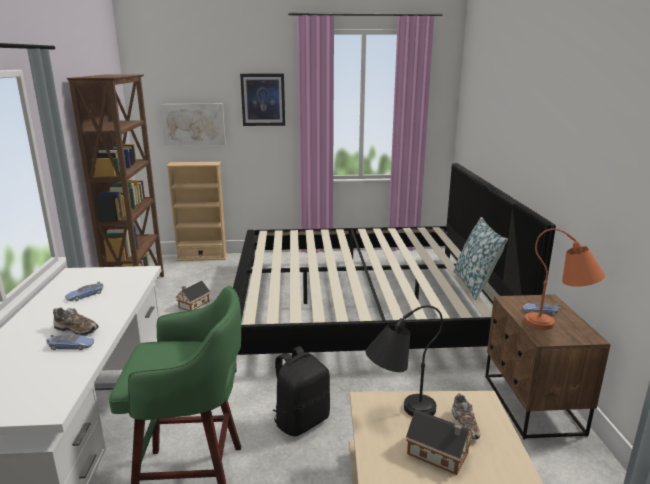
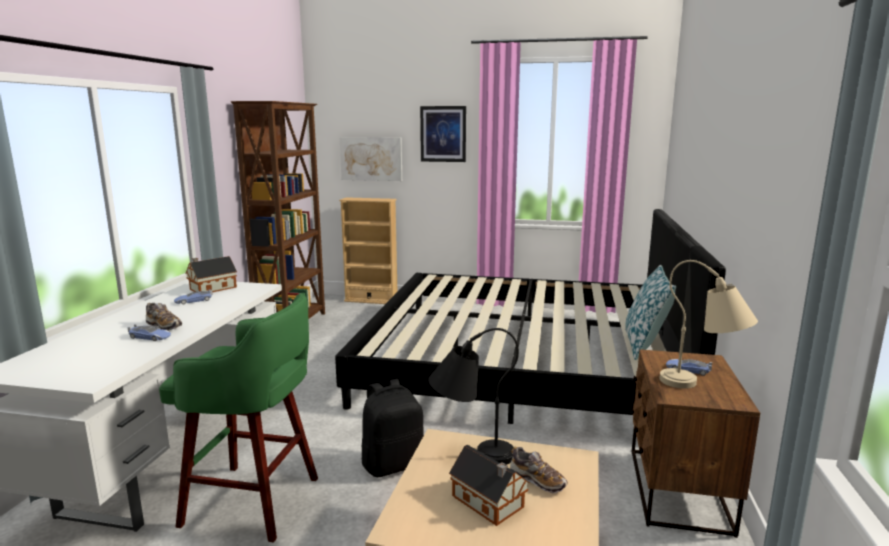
camera: 15 degrees right, 5 degrees down
(192, 304) = (339, 342): toy house -> toy house (211, 288)
(464, 426) = (537, 480): shoe -> shoe turned 60 degrees counterclockwise
(559, 326) = (703, 386): orange table lamp -> beige table lamp

